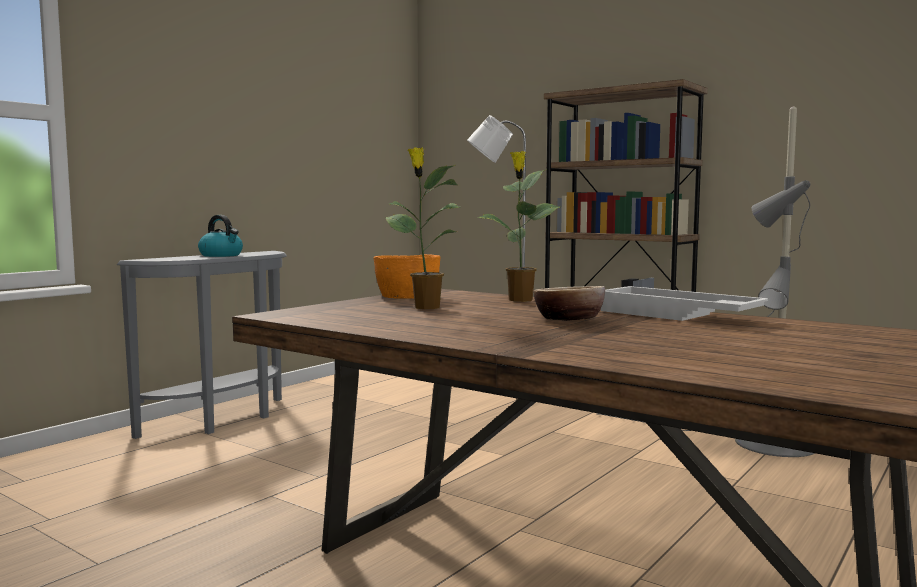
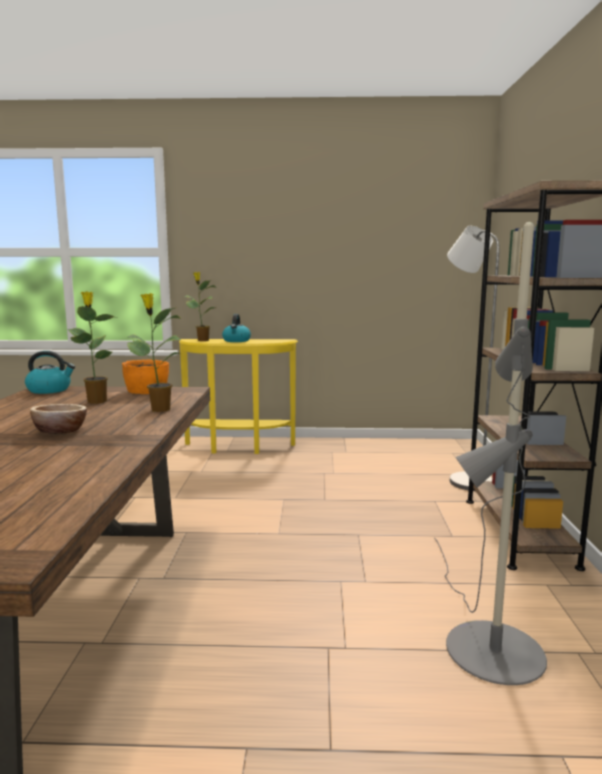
camera: 55 degrees right, 5 degrees up
(171, 258) = (202, 340): none -> potted plant
(225, 420) = (238, 448): grey console table -> yellow console table
(296, 313) = (50, 390): none -> kettle
(675, 315) = (108, 449): white tray -> none

